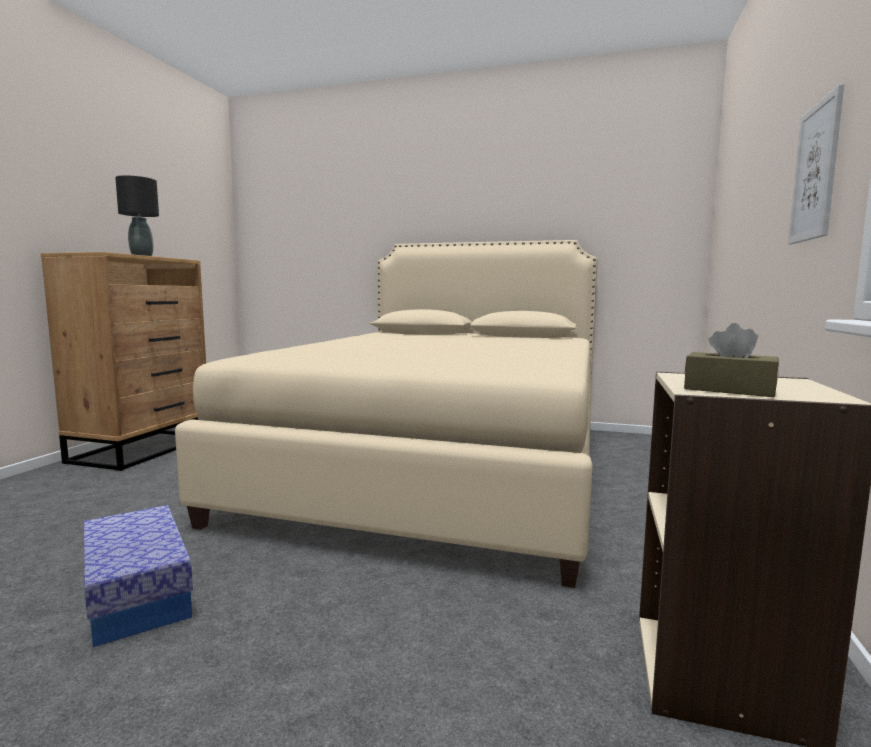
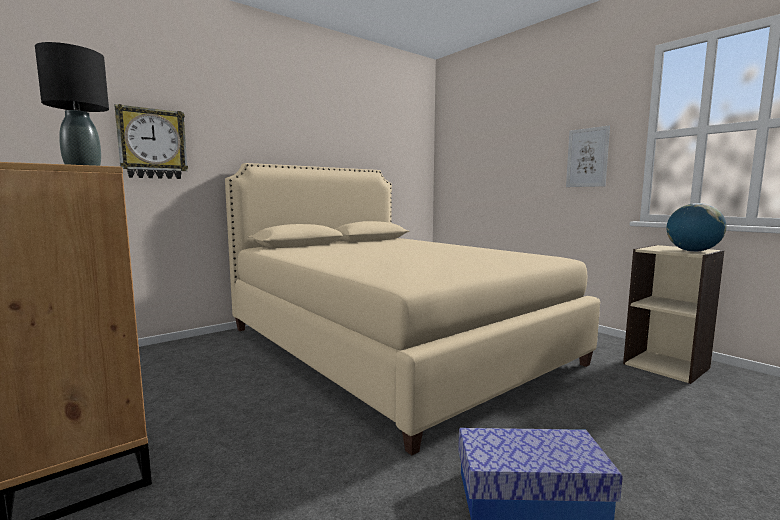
camera: 55 degrees left, 0 degrees up
(327, 233) = (152, 144): none -> wall clock
(729, 390) = (692, 251): brown tissue box -> globe

